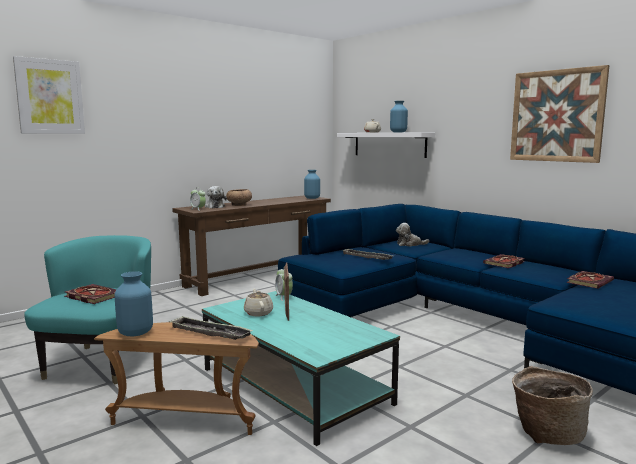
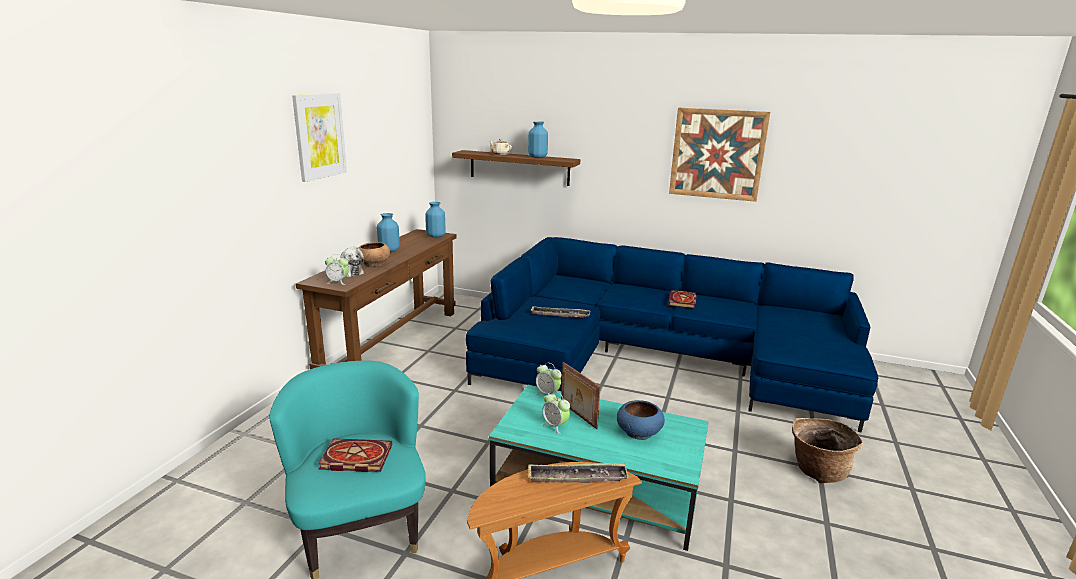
camera: 30 degrees left, 10 degrees up
(50, 97) = (133, 160): picture -> picture (319, 136)
(135, 333) = (504, 504): blue vase -> blue vase (389, 250)
(258, 313) = (555, 426): beige teapot -> alarm clock
(320, 329) = (638, 432): none -> blue bowl
(389, 144) = (519, 167): white shelf -> brown shelf
(409, 244) = (572, 285): plush toy -> none
(589, 281) = (766, 315): book -> none

